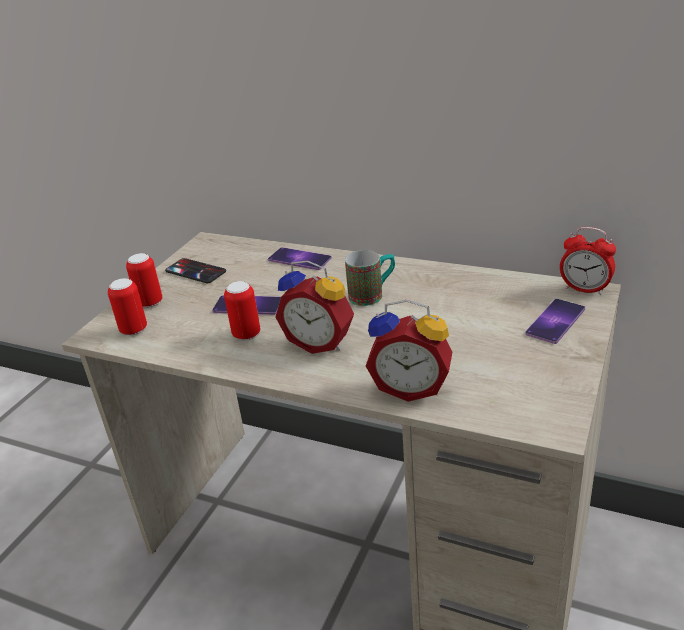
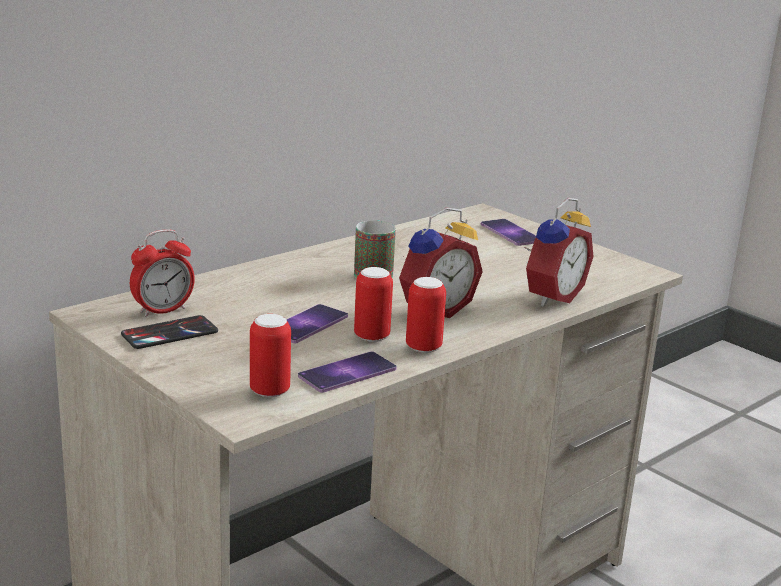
camera: 70 degrees left, 10 degrees down
(150, 302) = (211, 371): can -> can (423, 347)
(299, 259) = (239, 281): phone -> phone (347, 372)
(584, 289) = (476, 212): alarm clock -> alarm clock (163, 310)

